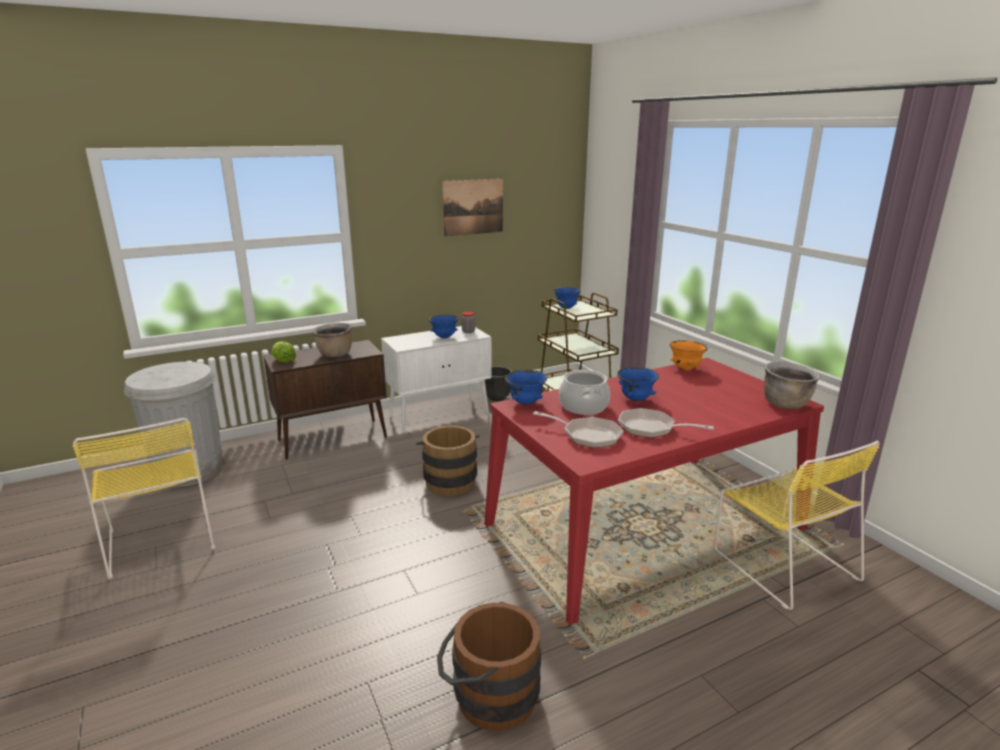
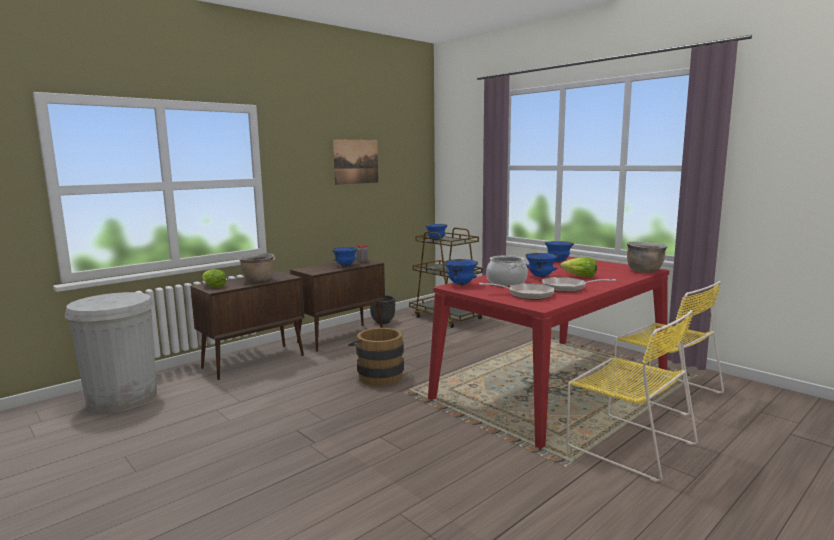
camera: 15 degrees left, 10 degrees down
(161, 536) = (125, 448): yellow chair -> yellow chair (627, 444)
(440, 416) = (342, 337): white cabinet -> brown cabinet
(488, 695) = (507, 502): brown bucket -> none
(685, 369) = (558, 261): orange bowl -> blue bowl
(686, 405) = (579, 276): none -> lettuce

